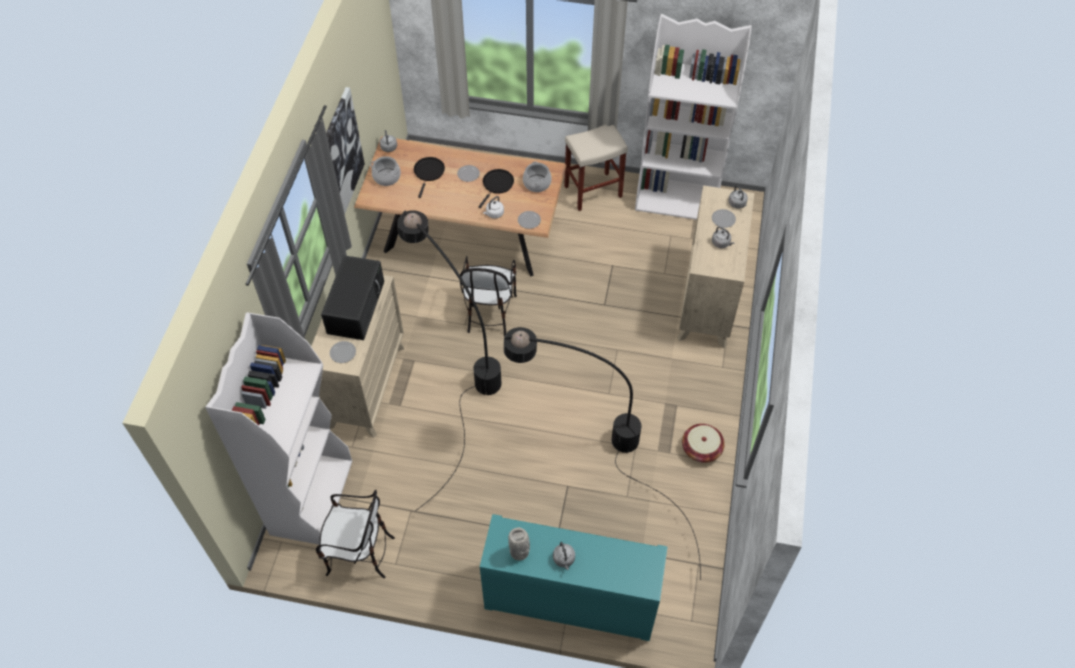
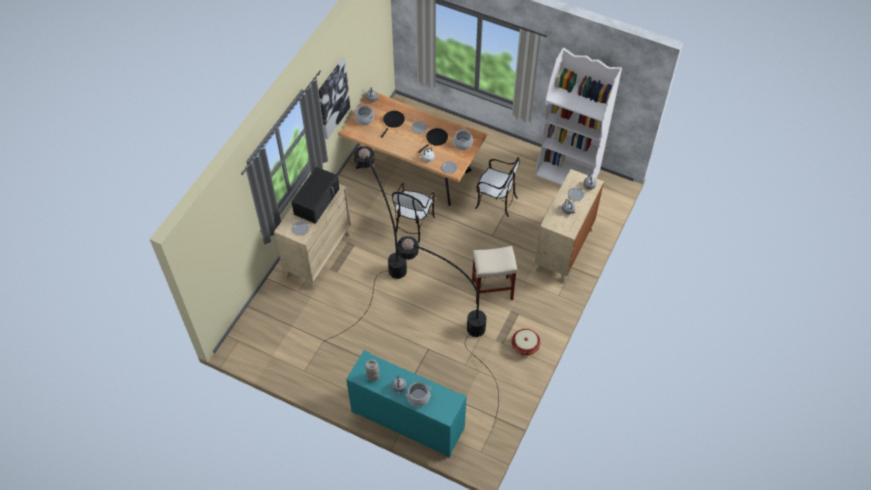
camera: 15 degrees right, 0 degrees up
(311, 496) = (264, 317): white bookcase -> none
(359, 554) = (283, 359): chair -> chair (495, 202)
(593, 191) = (511, 155): beige stool -> beige stool (492, 289)
(597, 567) = (418, 397): none -> cooking pot

